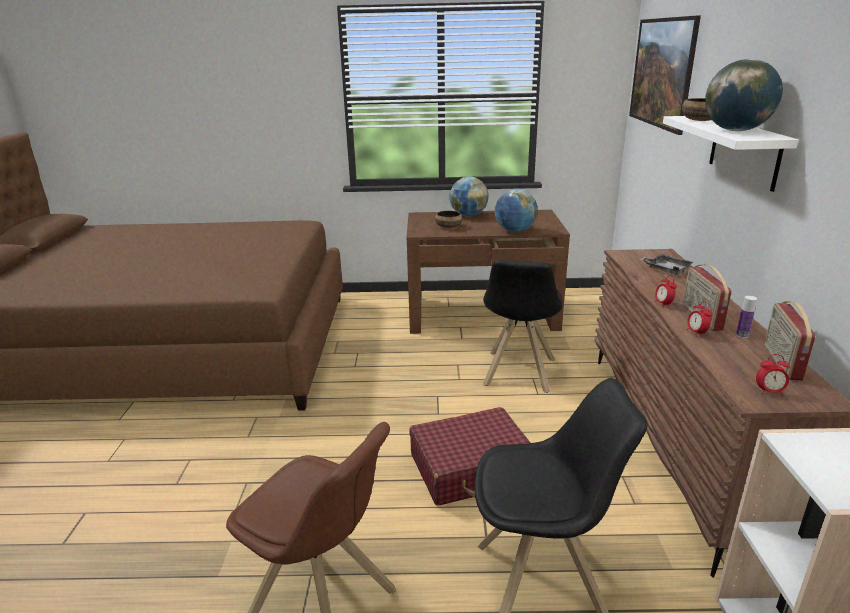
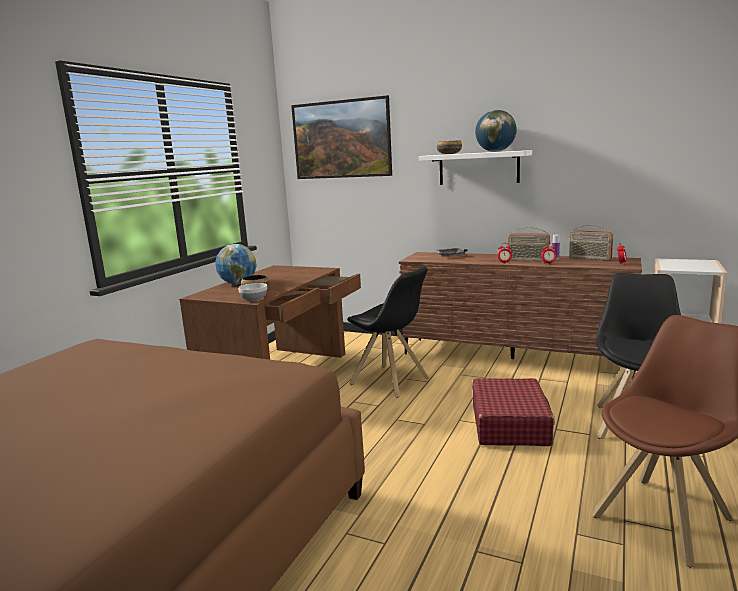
camera: 65 degrees left, 10 degrees down
(423, 232) = (253, 299): none -> bowl
(515, 231) = (307, 277): globe -> none

